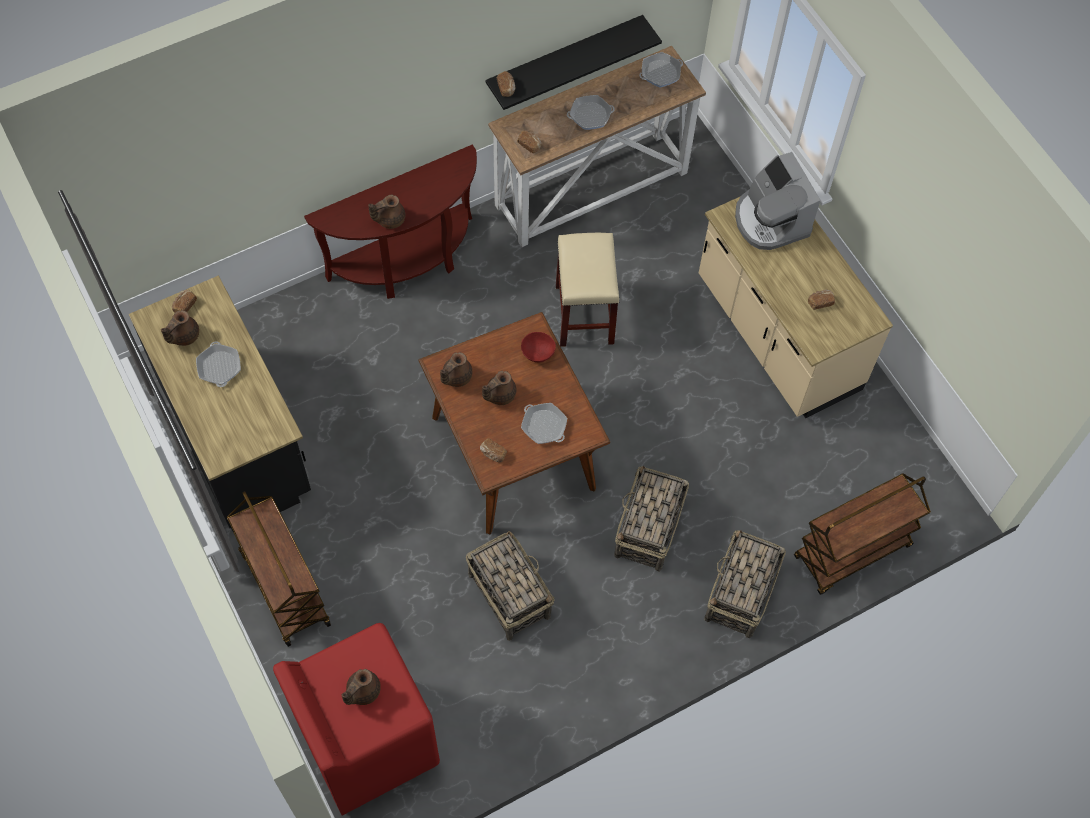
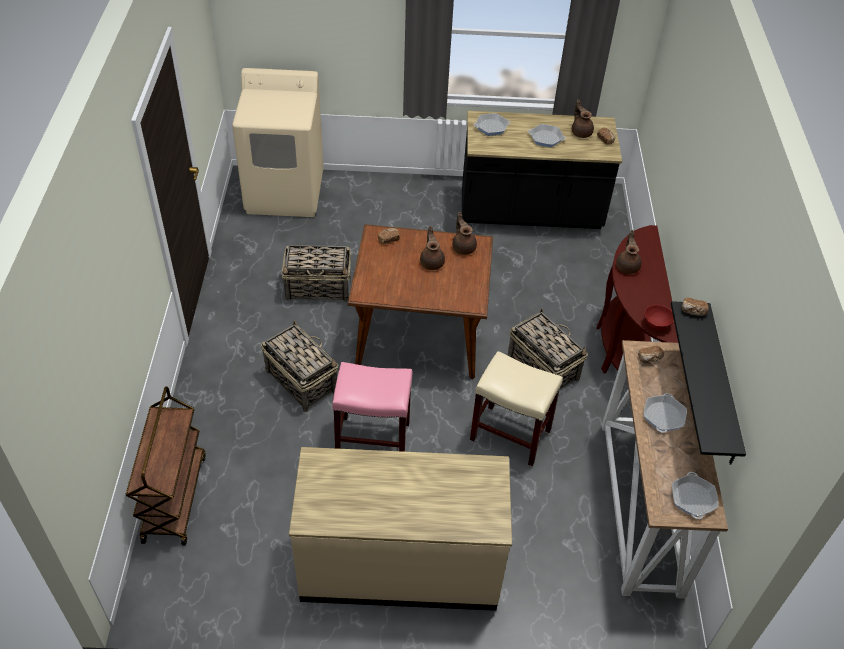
camera: 120 degrees right, 15 degrees down
(284, 587) = (409, 196): brown cart -> none
(362, 691) = (275, 106): brown teapot -> none
(367, 743) = (285, 192): red washing machine -> beige washing machine
(538, 354) = (450, 296): red bowl -> red bowl (655, 324)
(544, 426) = (388, 273): frying pan -> frying pan (491, 127)
(671, 425) = (372, 439): none -> pink stool
(740, 594) = (208, 406): basket -> basket (542, 367)
(770, 220) = (467, 502): coffee machine -> none
(820, 302) = (354, 489): bread -> none

